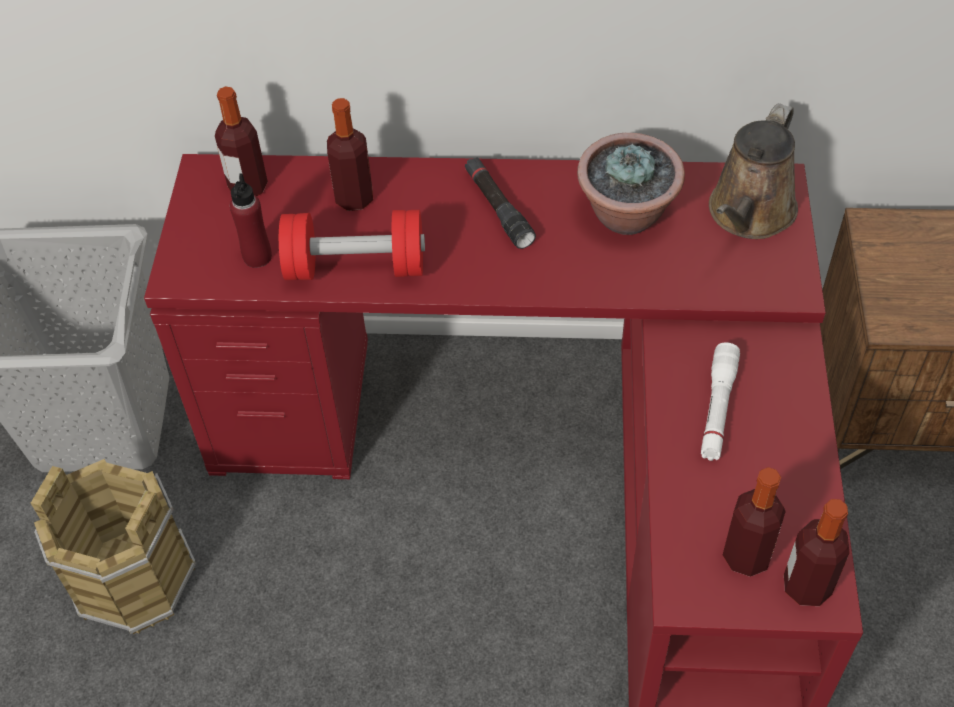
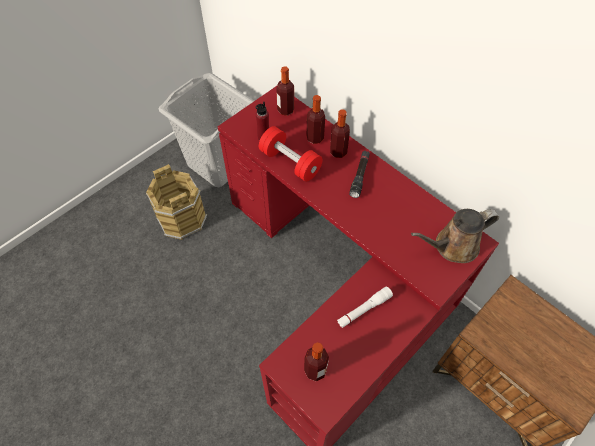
camera: 40 degrees right, 5 degrees up
(627, 216) = (403, 212): potted plant -> none
(806, 586) = (324, 400): bottle -> bottle (338, 152)

